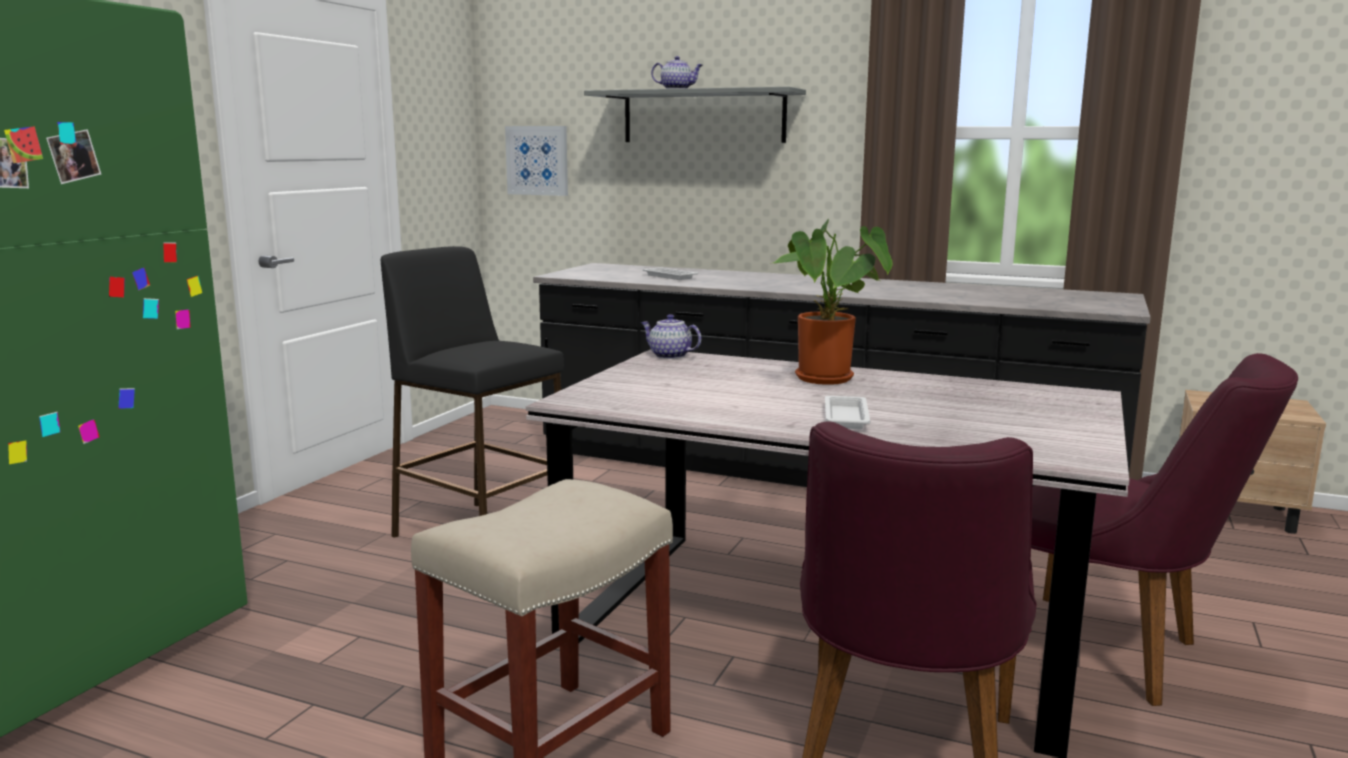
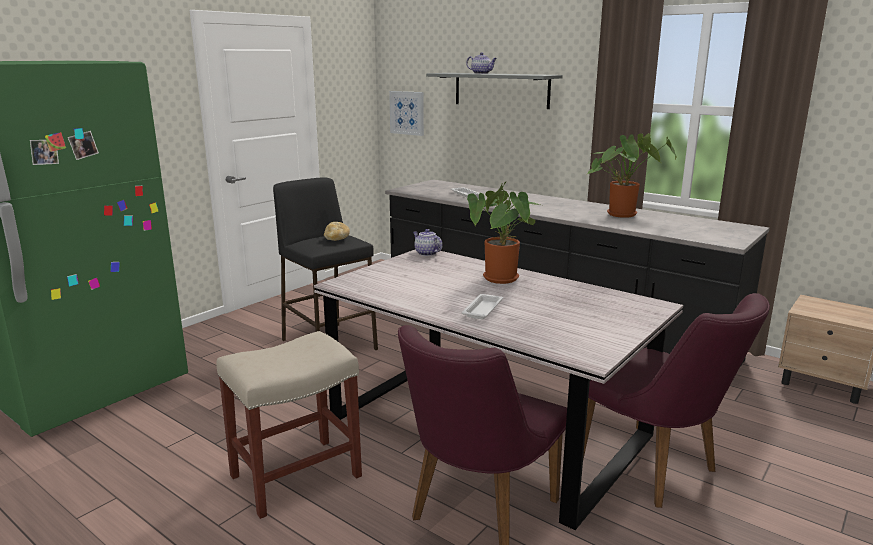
camera: 15 degrees right, 5 degrees up
(500, 345) = (336, 239): none -> bread
(932, 288) = (623, 214): none -> potted plant

